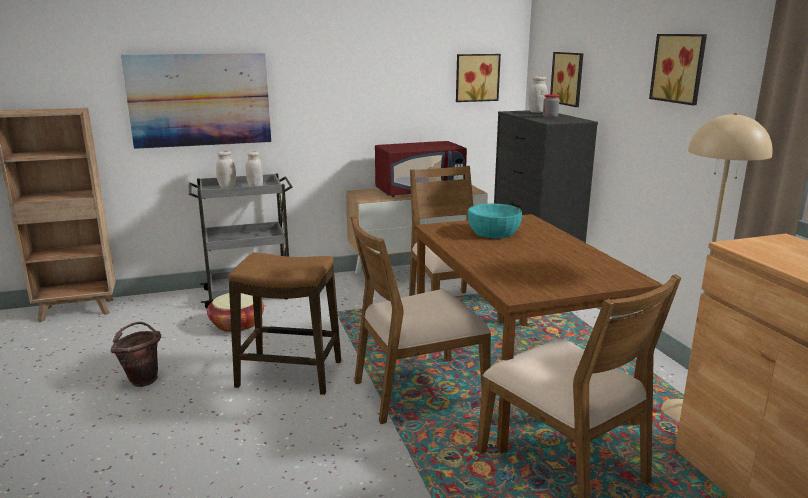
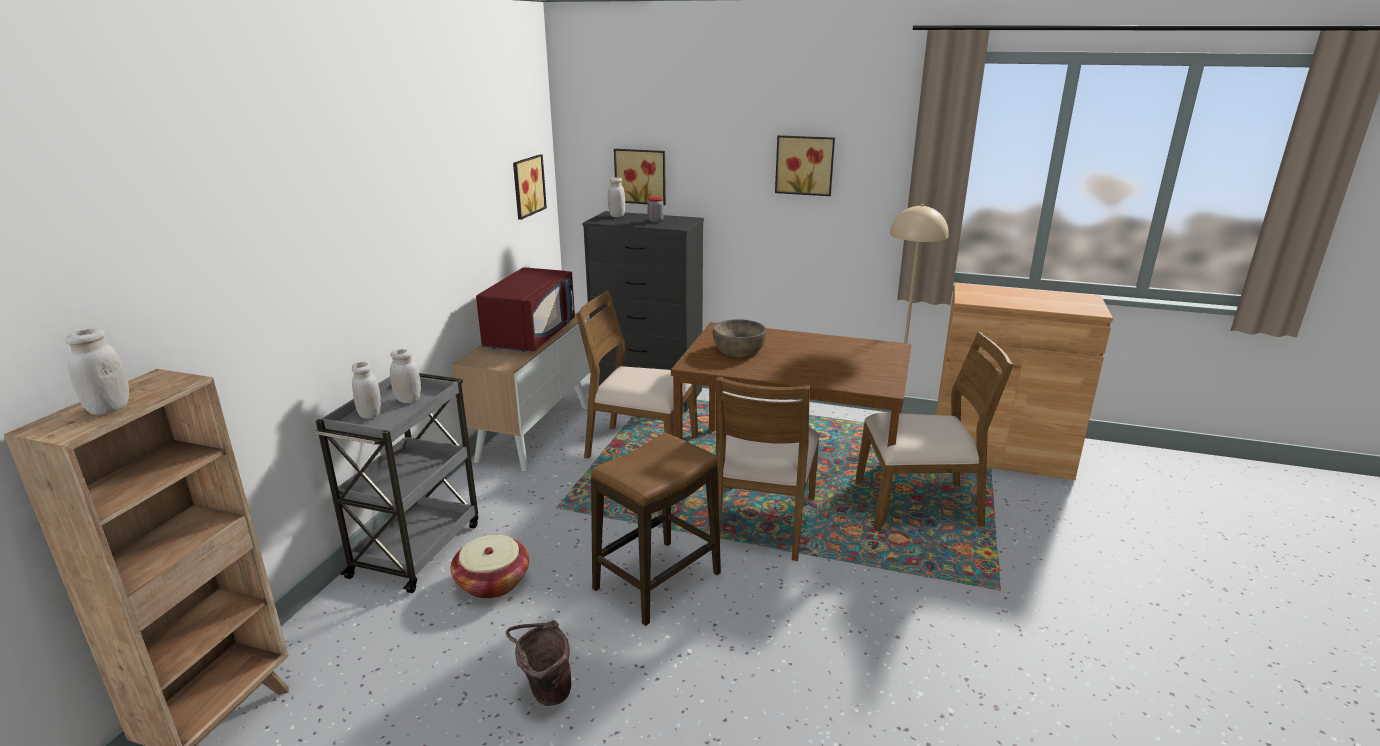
camera: 55 degrees left, 5 degrees up
(34, 111) = (109, 408): none -> white jar
(200, 100) = (294, 299): picture -> none
(493, 232) = (738, 349): turquoise bowl -> brown bowl

